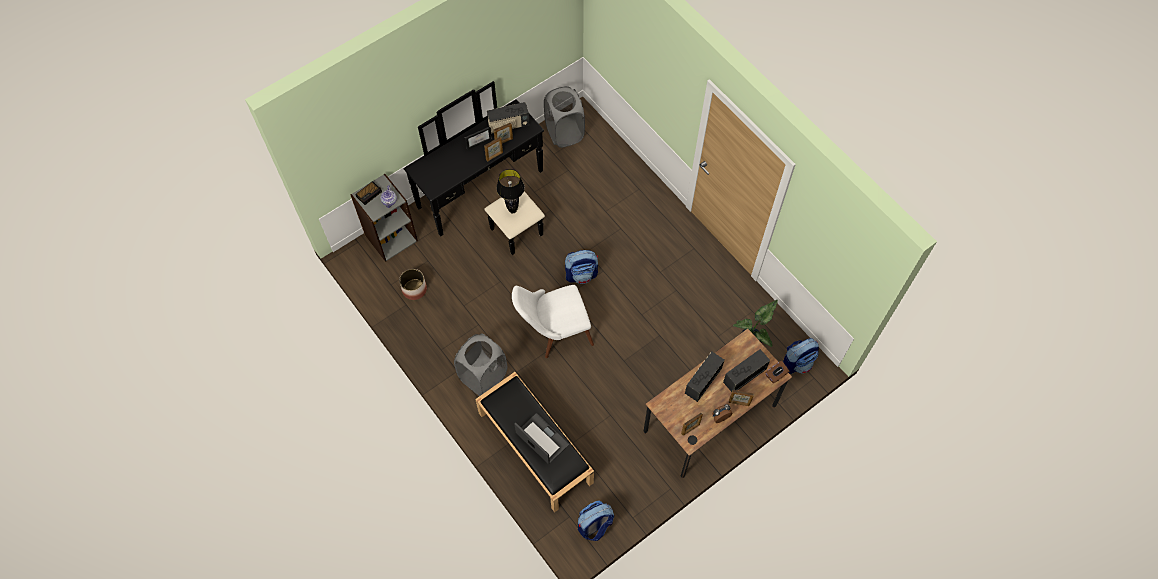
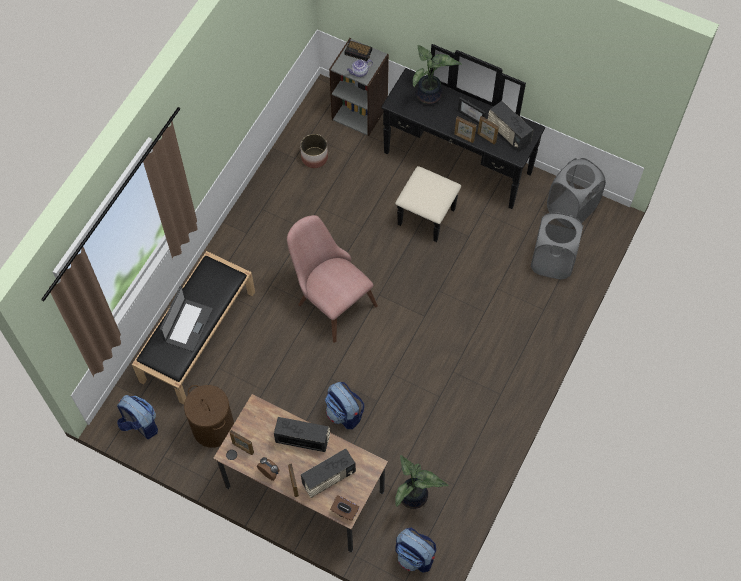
camera: 65 degrees right, 0 degrees up
(442, 163) = (429, 96): none -> potted plant
(483, 376) = (251, 258): grey laundry basket -> grey laundry basket (552, 261)
(513, 210) = (427, 190): black table lamp -> none
(553, 332) = (330, 299): white chair -> pink chair
(581, 274) = (409, 297): backpack -> backpack (344, 413)
(625, 467) = (213, 427): none -> brown laundry basket
(744, 375) = (328, 478): radio -> radio turned 120 degrees clockwise

